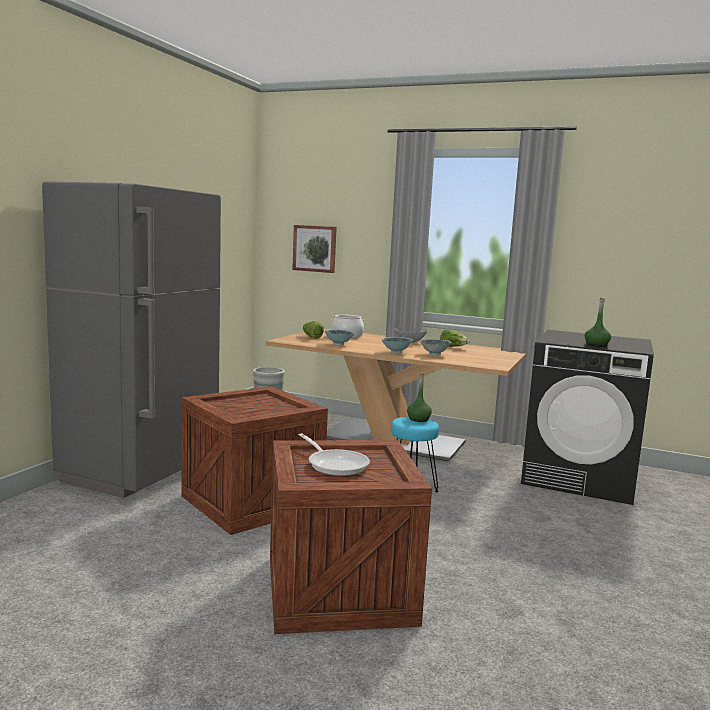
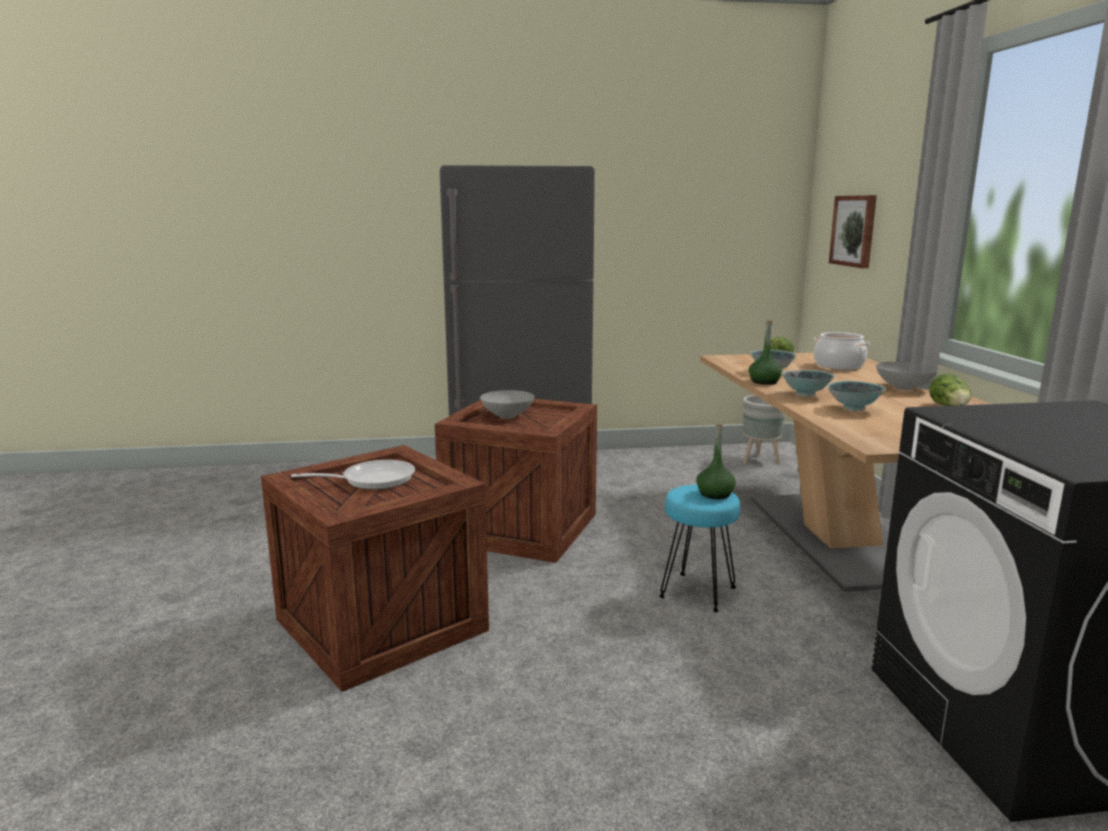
camera: 60 degrees right, 5 degrees up
(245, 407) = (508, 416): none -> grey bowl
(335, 464) = (371, 480): frying pan -> frying pan turned 135 degrees counterclockwise
(596, 345) = (1019, 438): green bottle -> green bottle (764, 382)

